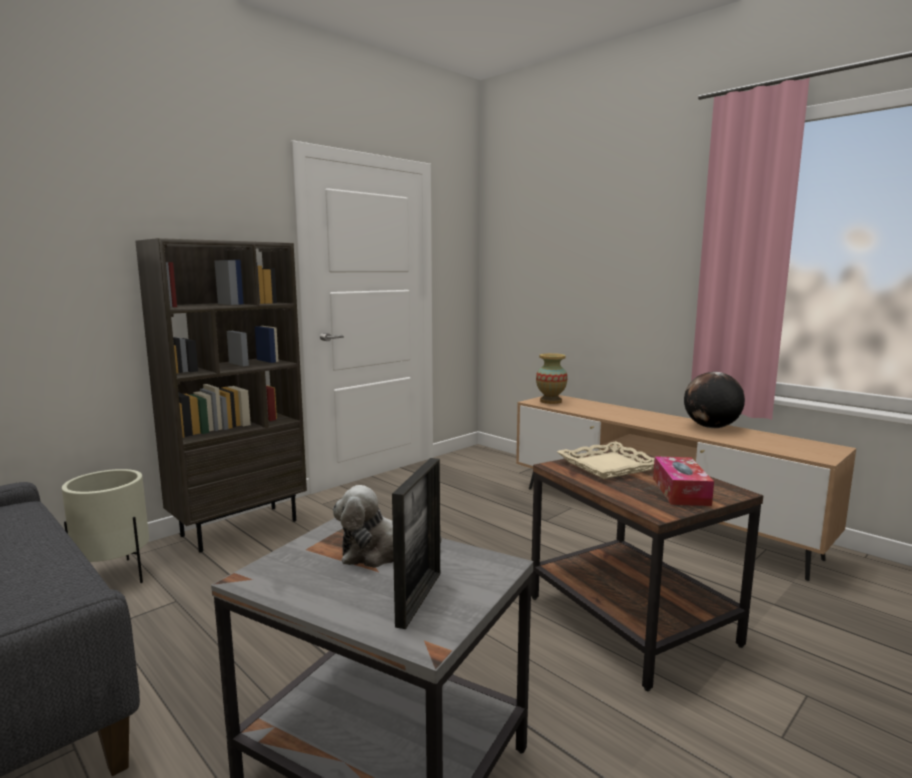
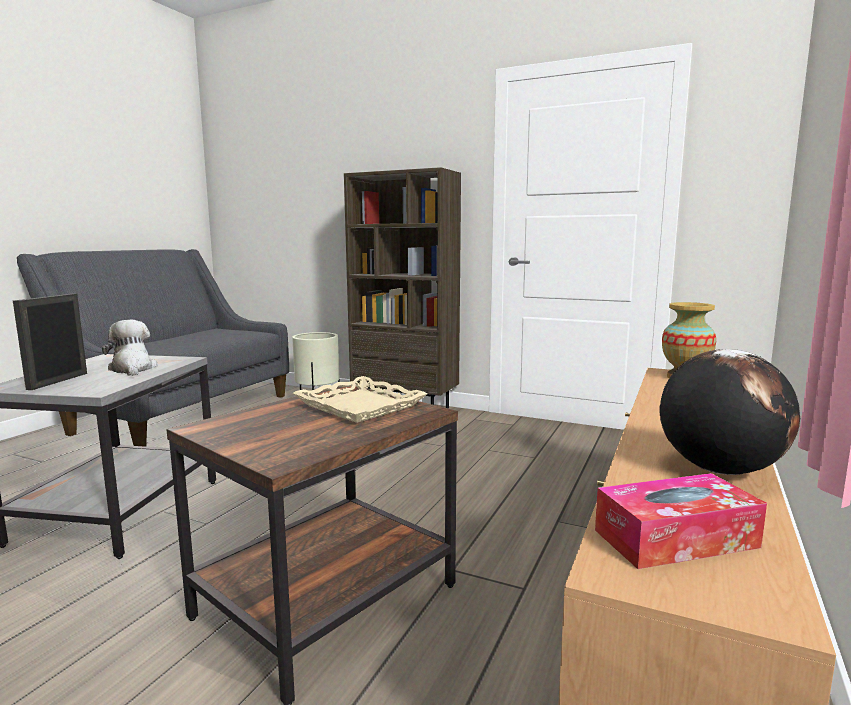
camera: 70 degrees right, 0 degrees up
(419, 598) = (58, 381): picture frame -> picture frame turned 105 degrees clockwise
(680, 491) = (275, 435): tissue box -> tissue box (675, 539)

